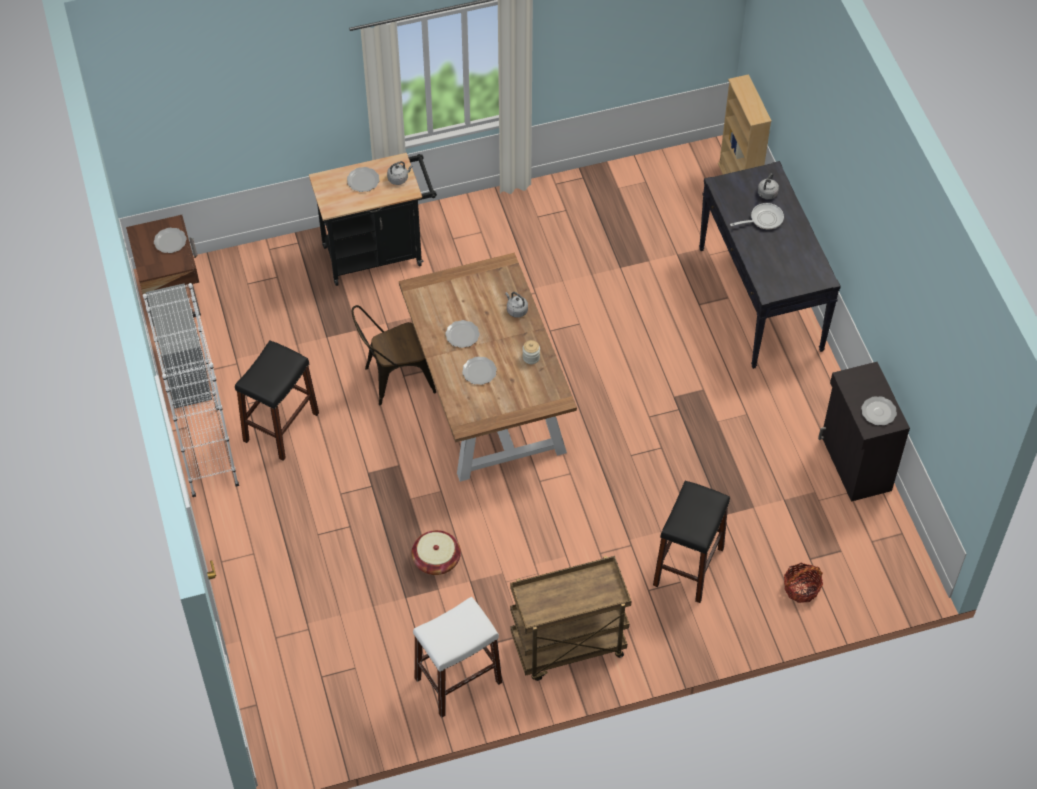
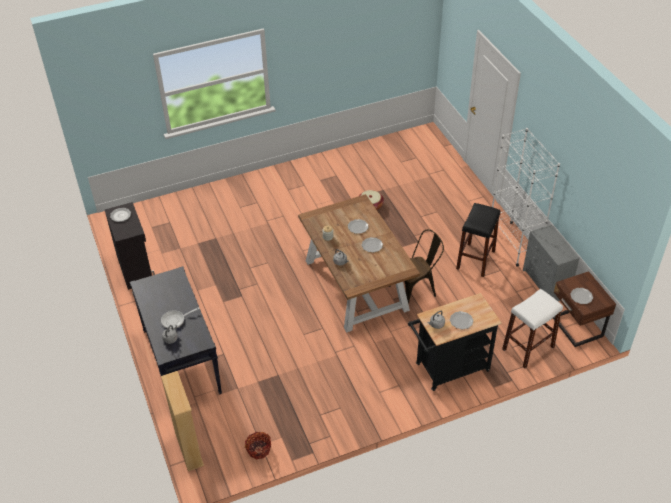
camera: 175 degrees right, 10 degrees down
(458, 680) = (349, 161): white stool -> white stool (528, 348)
(568, 647) = (297, 177): brown cart -> none
(688, 566) = (235, 214): black stool -> none
(801, 588) = (176, 209): basket -> basket (259, 449)

